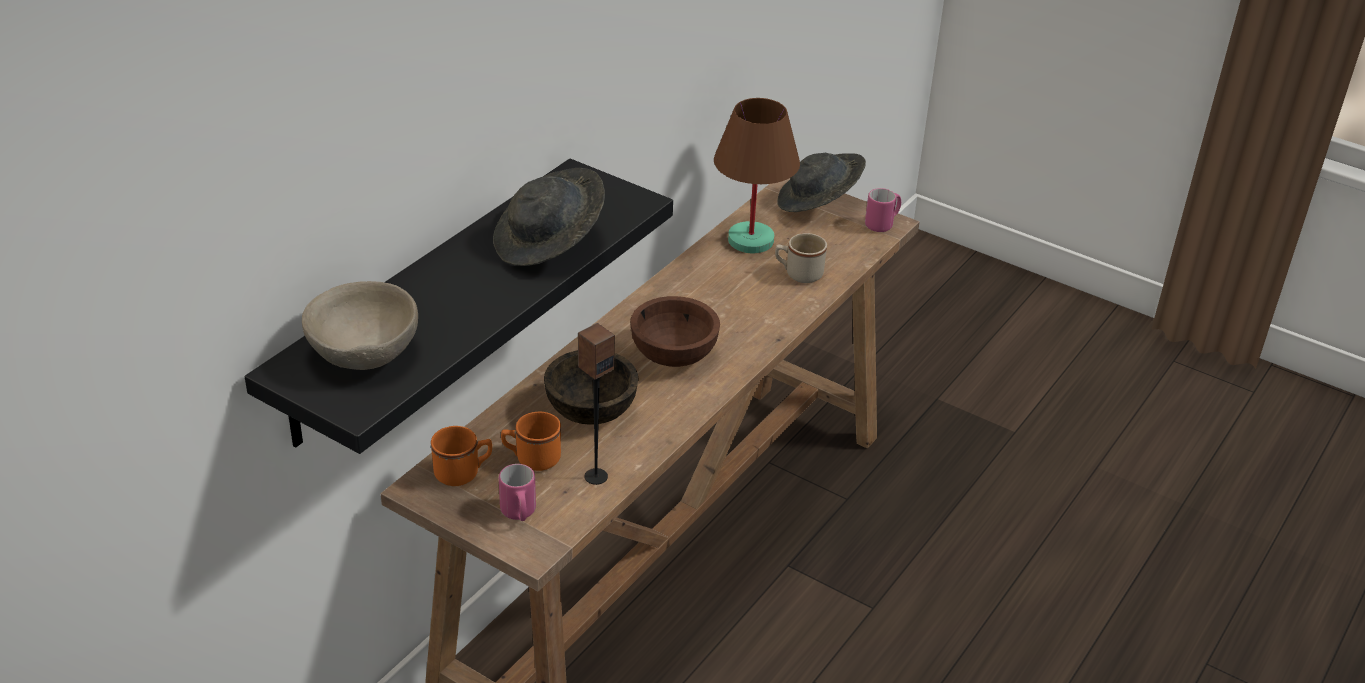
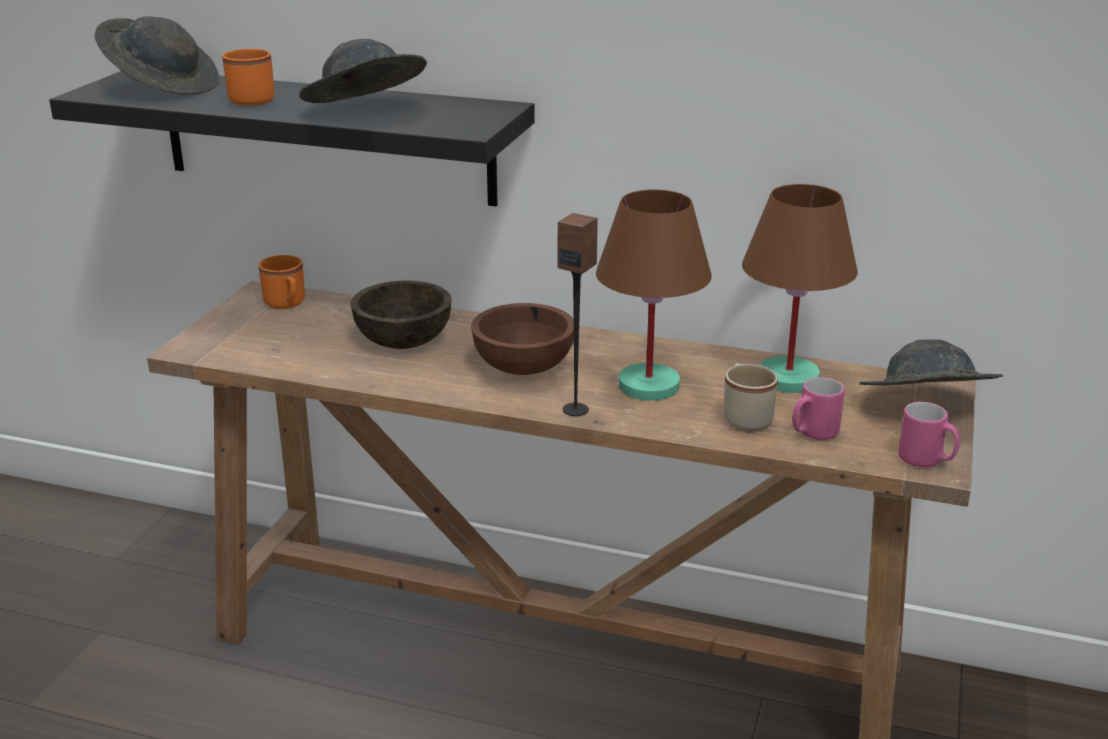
camera: 75 degrees right, 10 degrees down
(363, 353) = (163, 86): beige bowl -> grey hat
(519, 514) = (235, 335): pink mug -> pink mug (812, 434)
(531, 459) = (317, 327): orange mug -> orange mug (250, 98)
(595, 476) = (301, 359): speaker -> speaker (576, 409)
(735, 302) = (650, 386): none -> brown table lamp

